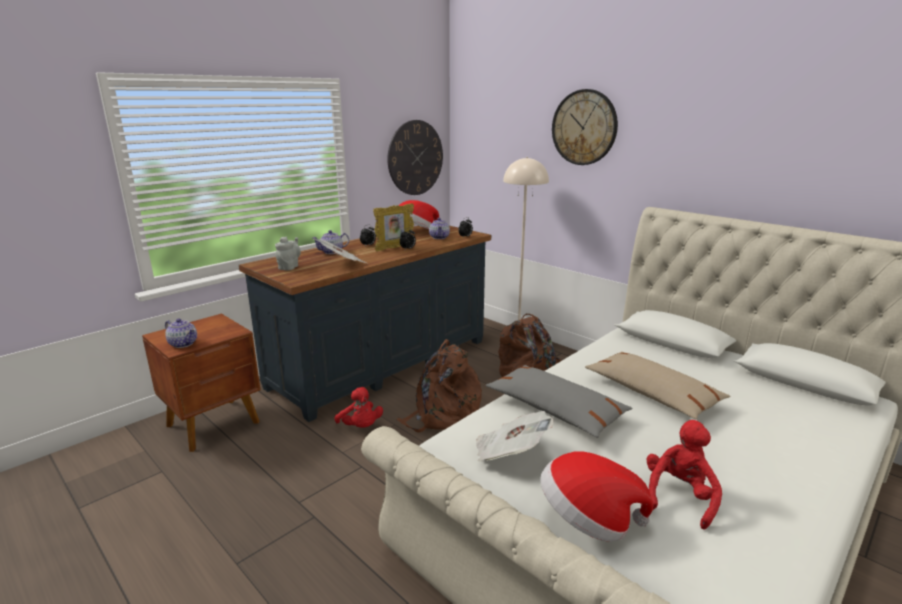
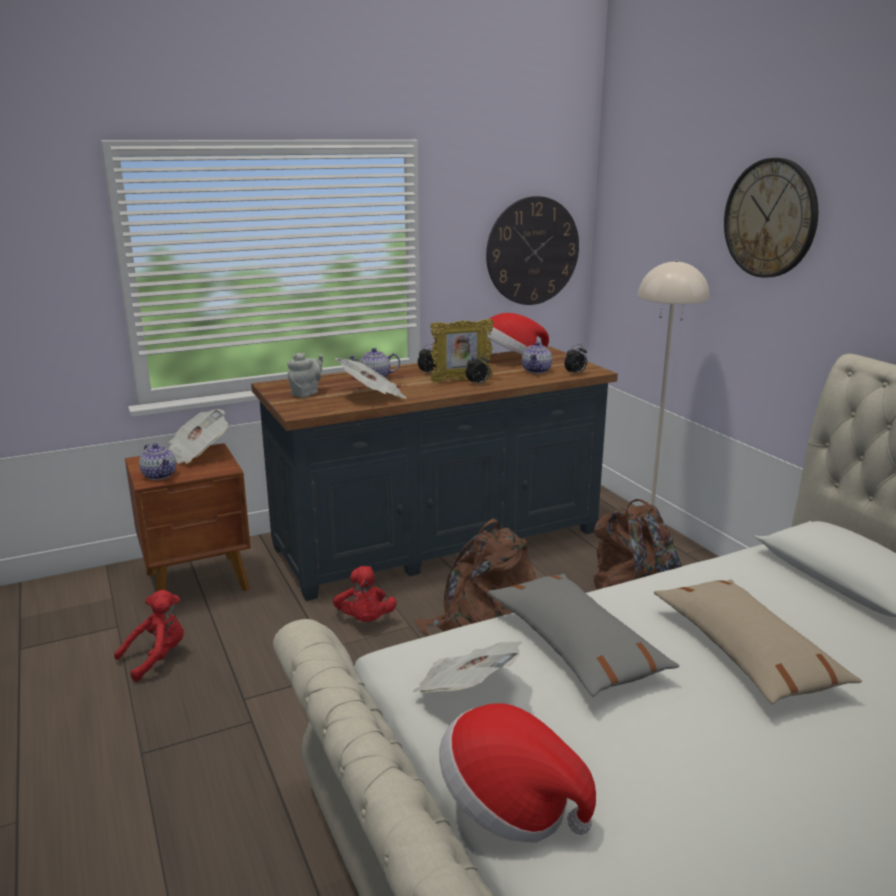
camera: 20 degrees right, 0 degrees up
(203, 324) = (195, 454): none -> newspaper
(679, 497) = (670, 810): red plush toy -> red plush toy (157, 657)

